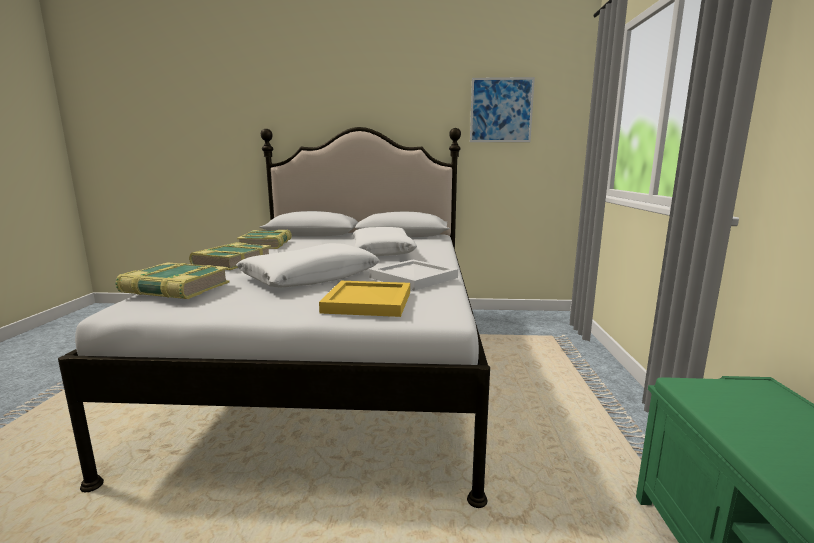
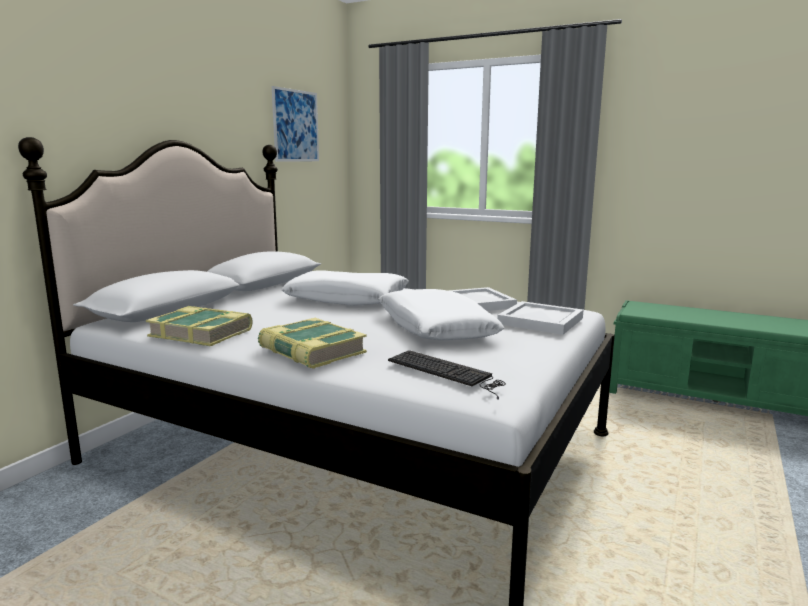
camera: 65 degrees left, 0 degrees up
(175, 289) = (448, 372): book -> keyboard
(367, 301) = (539, 321): yellow tray -> white tray

